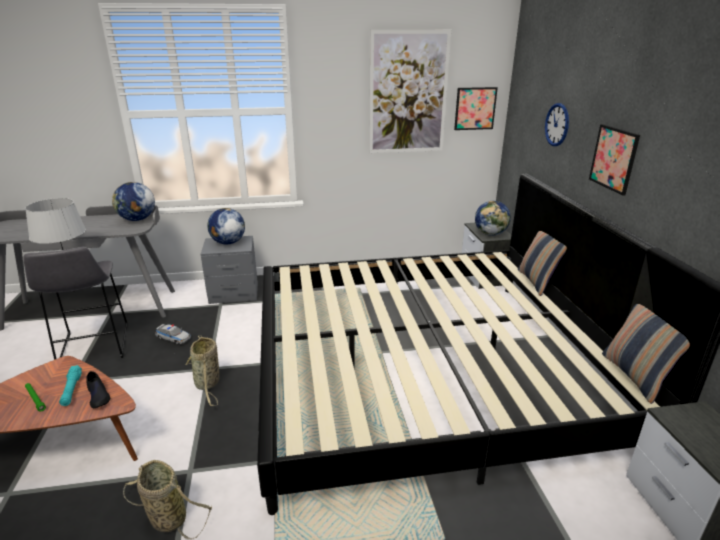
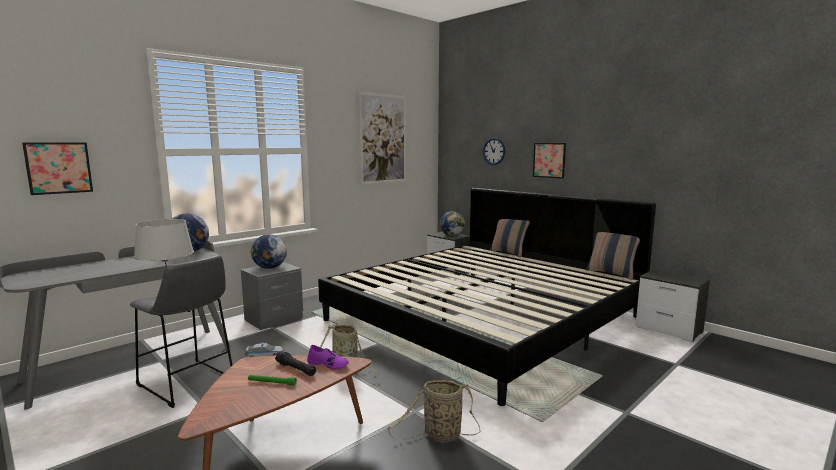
camera: 35 degrees left, 15 degrees down
(72, 390) = (296, 369): turquoise flashlight -> black flashlight
(98, 396) = (328, 364): black shoe -> purple shoe
(475, 108) = (421, 150): picture -> picture (59, 168)

